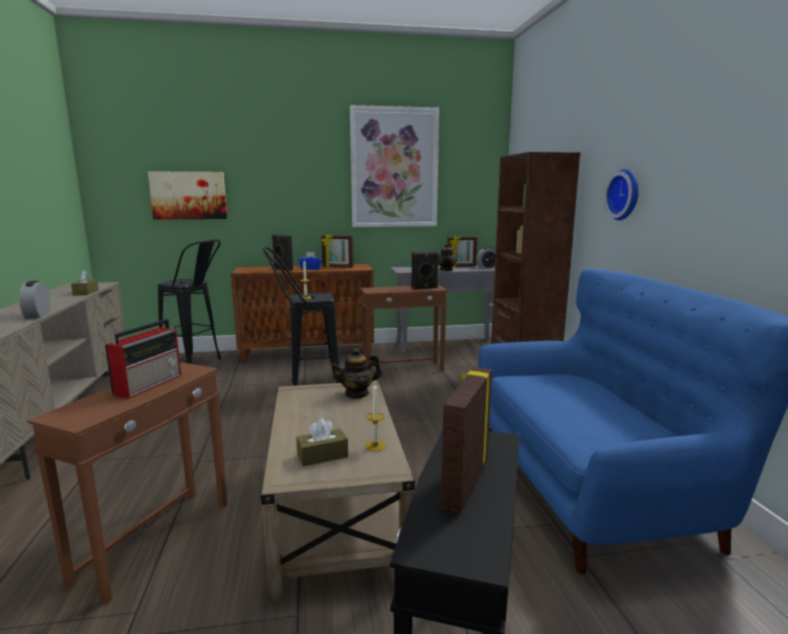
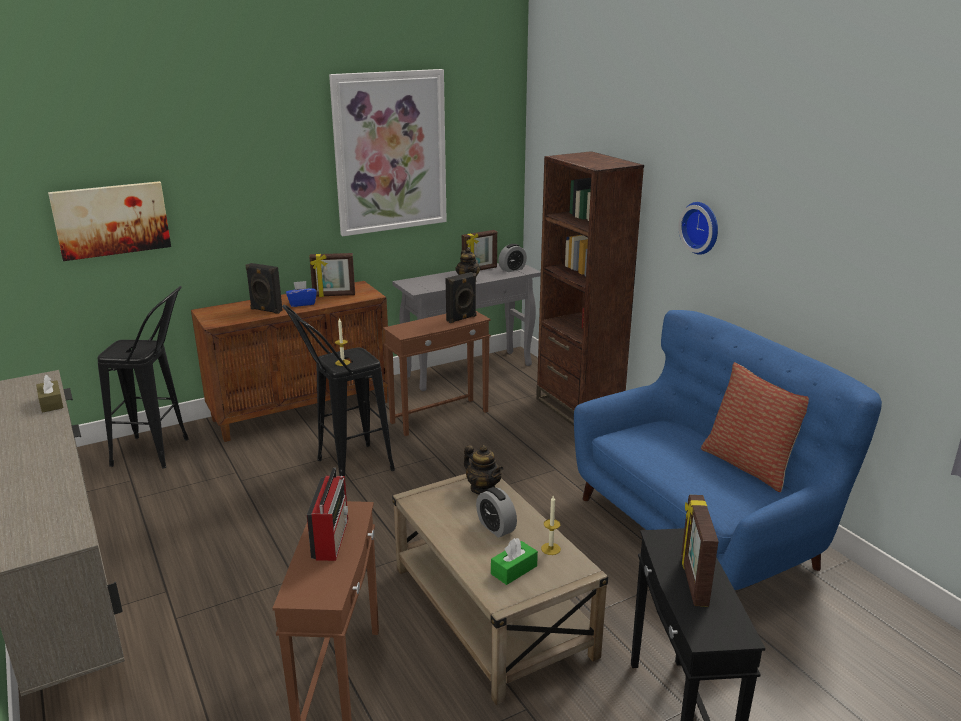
camera: 20 degrees left, 10 degrees up
(38, 315) = (65, 463): alarm clock -> alarm clock (496, 527)
(322, 456) = (514, 570): brown tissue box -> green tissue box
(357, 393) = (483, 489): teapot -> teapot turned 90 degrees counterclockwise
(646, 416) = (749, 465): none -> pillow

